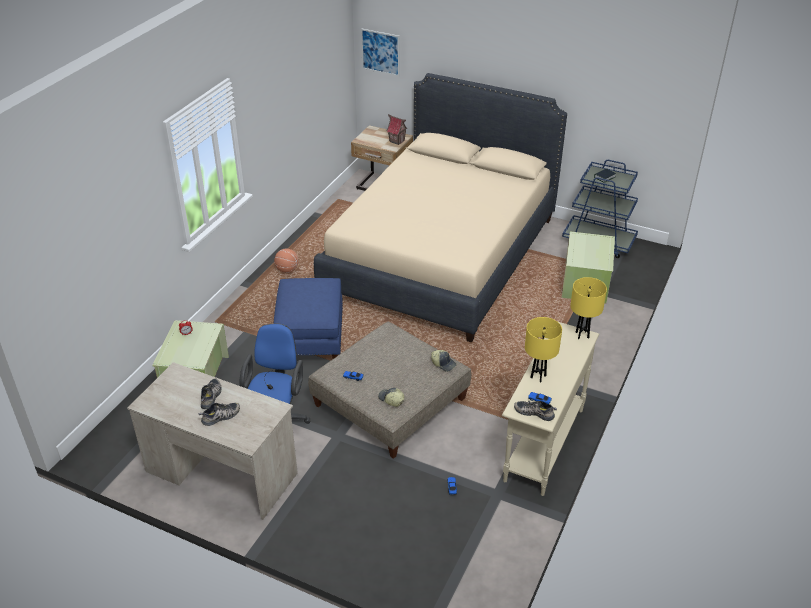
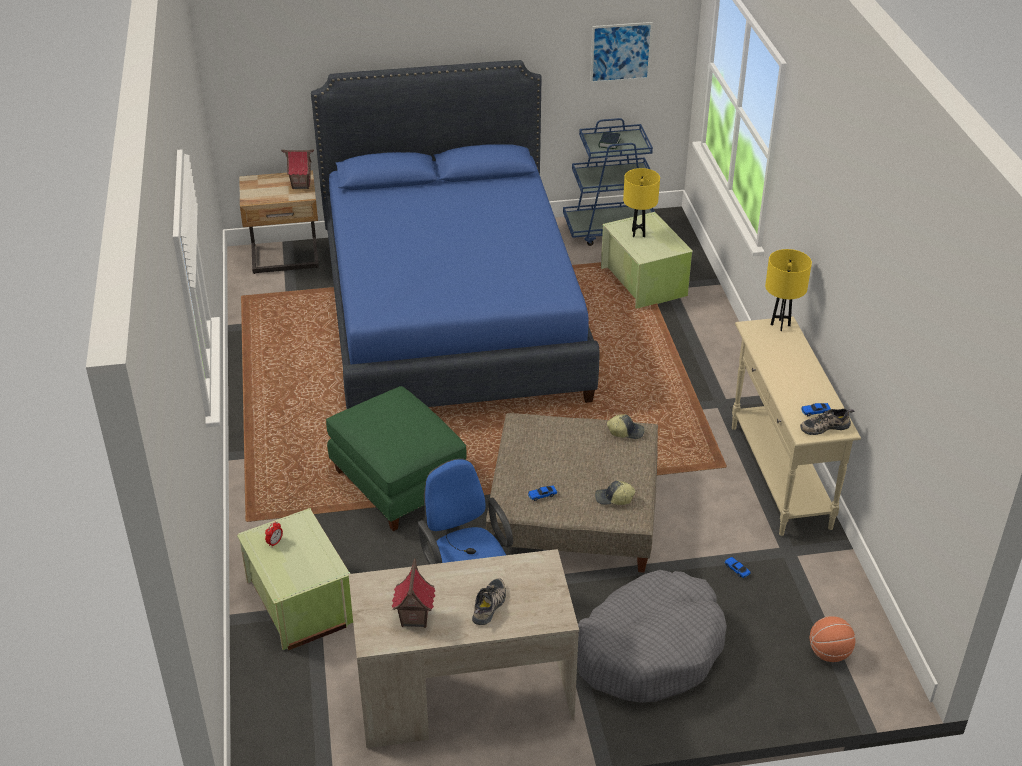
camera: 35 degrees left, 0 degrees up
(177, 402) = (414, 618): none -> toy house
(211, 396) = (449, 589): shoe -> none
(287, 270) = (273, 413): basketball -> basketball (829, 653)
(310, 338) = (397, 484): blue ottoman -> green ottoman
(347, 505) = (650, 649): none -> grey dog bed
(380, 52) = (245, 63): picture -> picture (621, 52)
(442, 255) = (452, 315): beige bed -> blue bed
(538, 377) = (787, 388): yellow table lamp -> yellow table lamp (638, 234)

